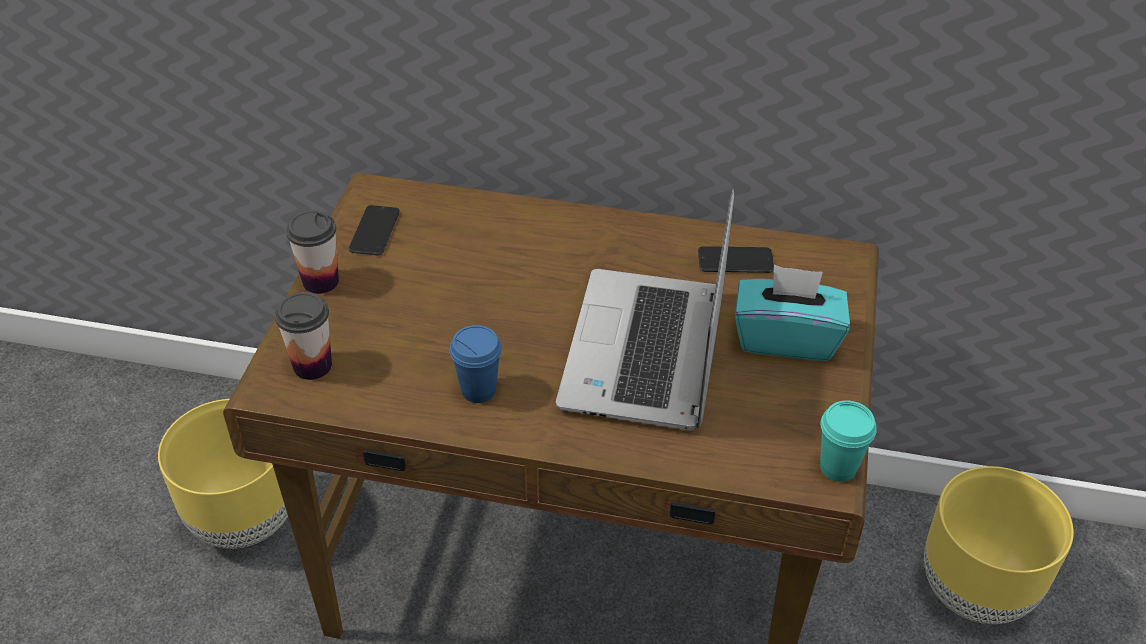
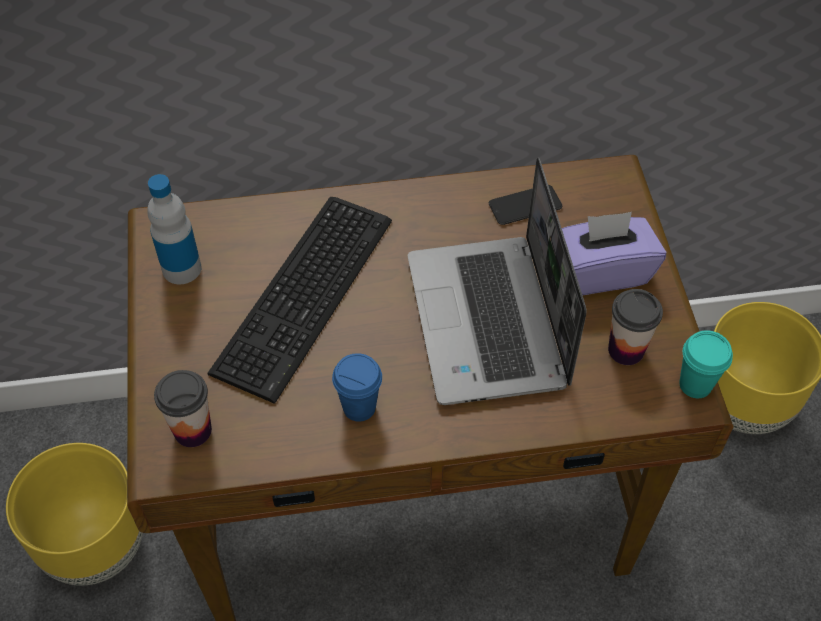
camera: 20 degrees left, 10 degrees up
(320, 281) = (156, 338): cup -> cup (626, 350)
(374, 231) = (181, 268): phone -> bottle
(482, 282) = (309, 294): none -> keyboard
(786, 338) = (601, 271): turquoise tissue box -> purple tissue box

